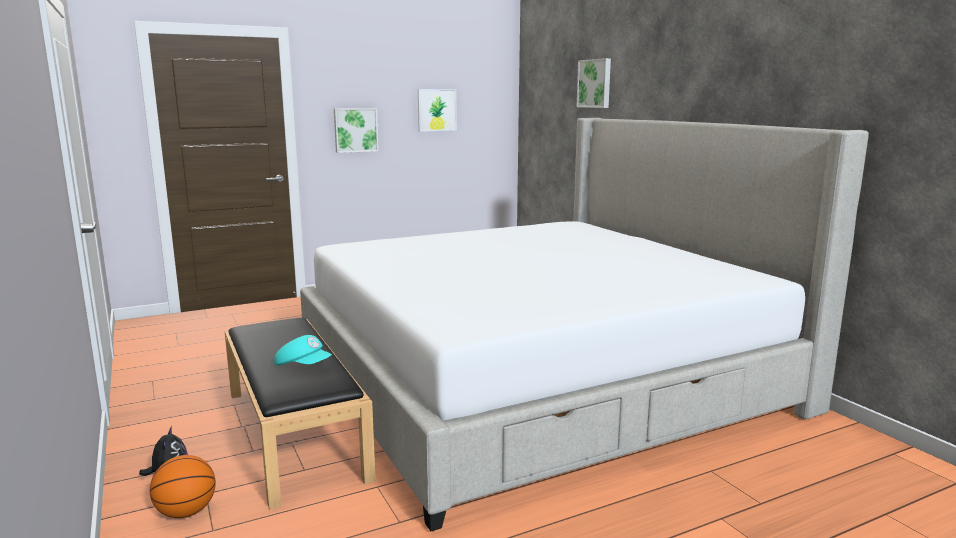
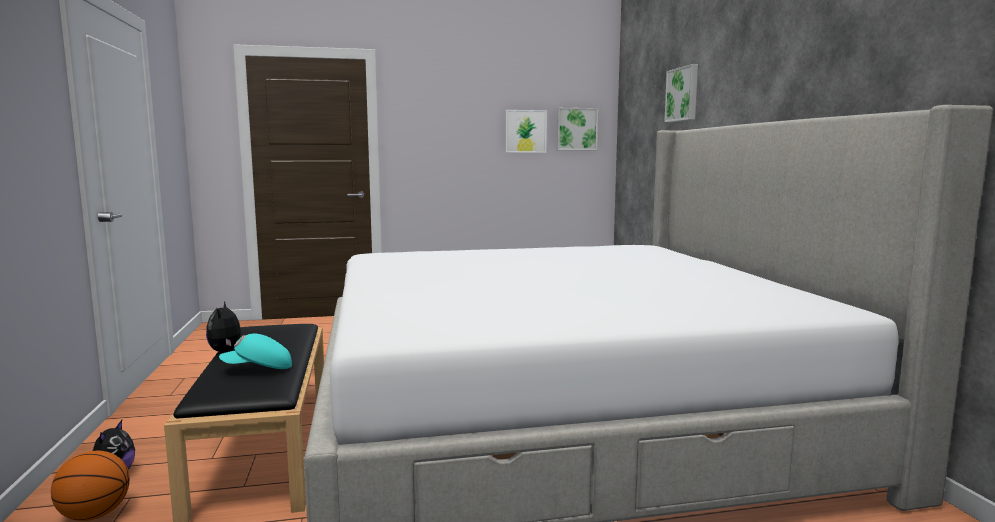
camera: 15 degrees right, 5 degrees down
(253, 352) = (227, 351): none -> plush toy
(303, 366) = (258, 369): turquoise cap -> turquoise cap turned 120 degrees clockwise
(355, 130) = (439, 149): picture -> picture (576, 129)

